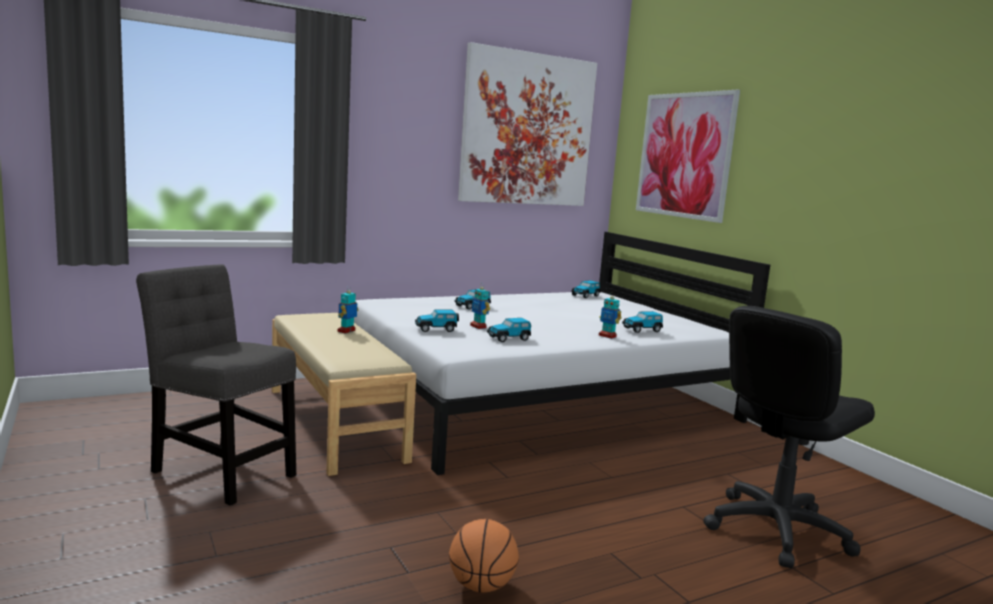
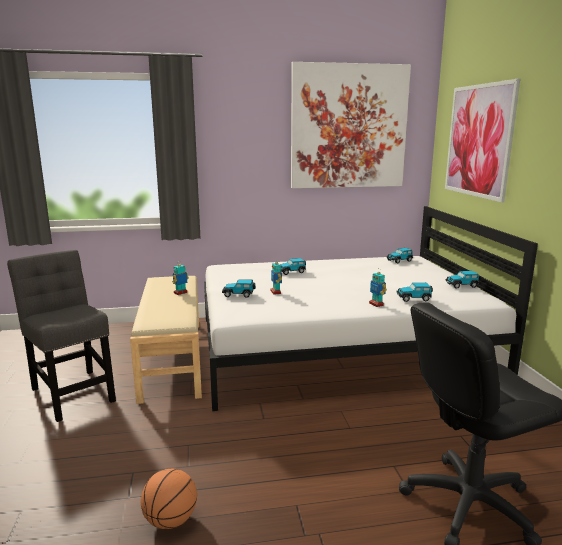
camera: 20 degrees right, 5 degrees up
(509, 338) = (289, 305): toy car -> toy car (462, 285)

